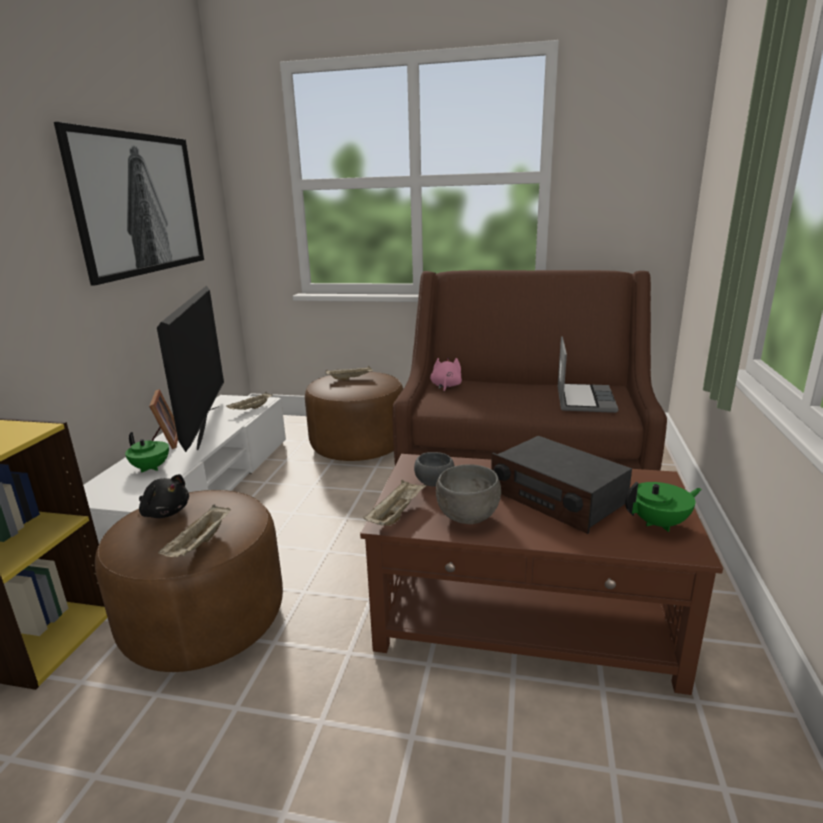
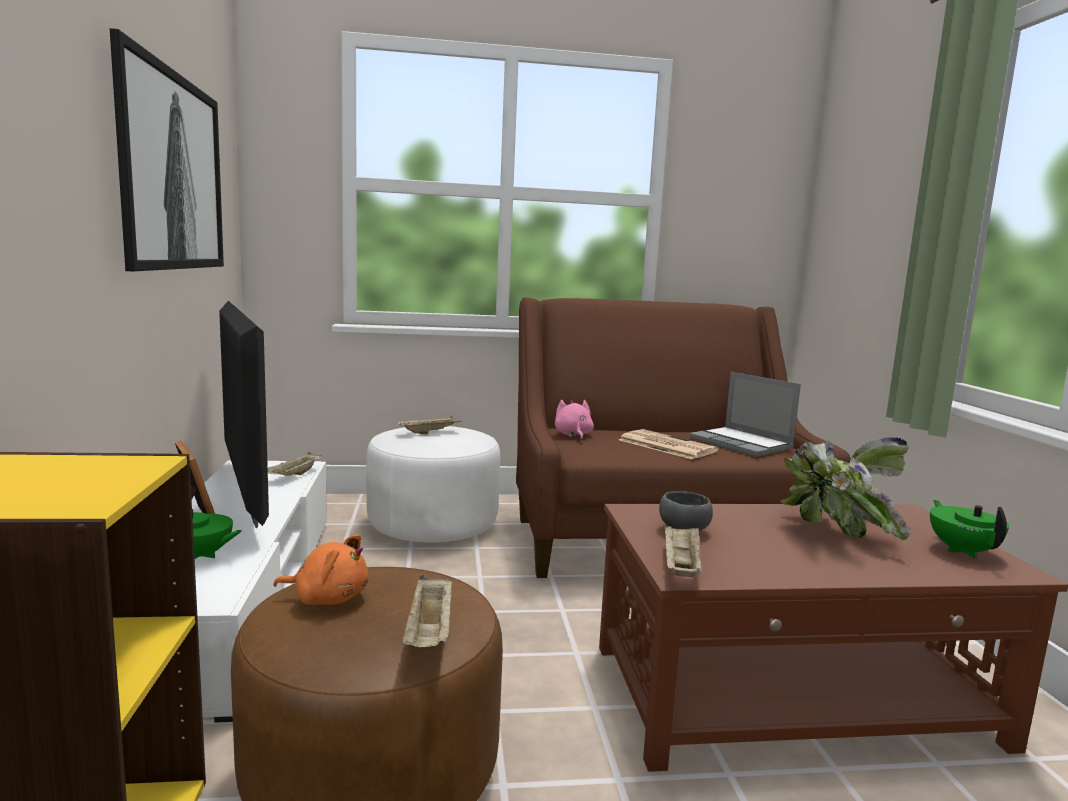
camera: 20 degrees left, 10 degrees down
(165, 512) = (328, 598): black plush toy -> orange plush toy
(358, 445) = (433, 524): brown ottoman -> white ottoman
(467, 516) = (764, 561): grey bowl -> none
(511, 399) = (665, 445): none -> newspaper
(557, 497) = (834, 534): radio -> potted plant
(583, 399) = (742, 444): laptop -> laptop turned 150 degrees clockwise
(659, 523) = (962, 550): green teapot -> green teapot turned 60 degrees counterclockwise

